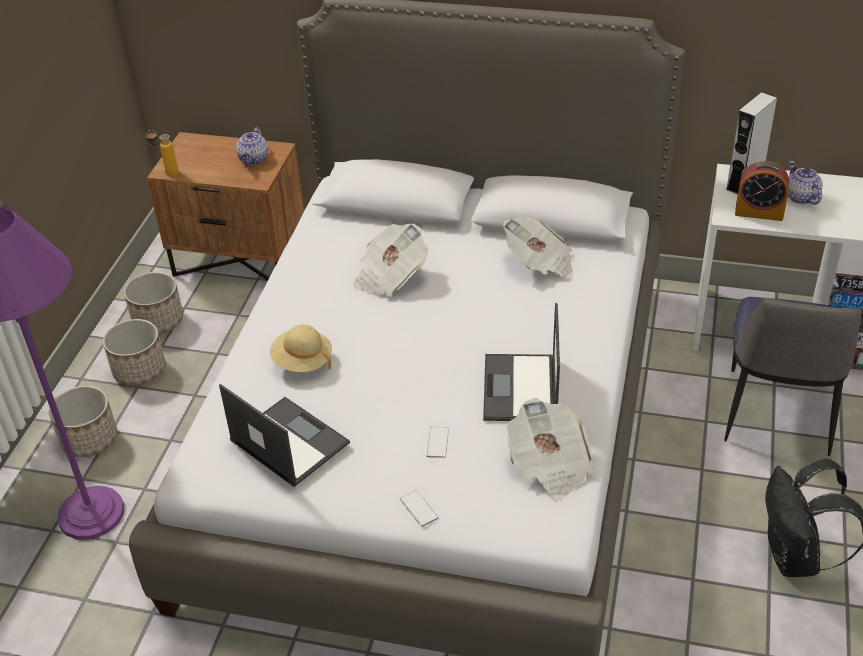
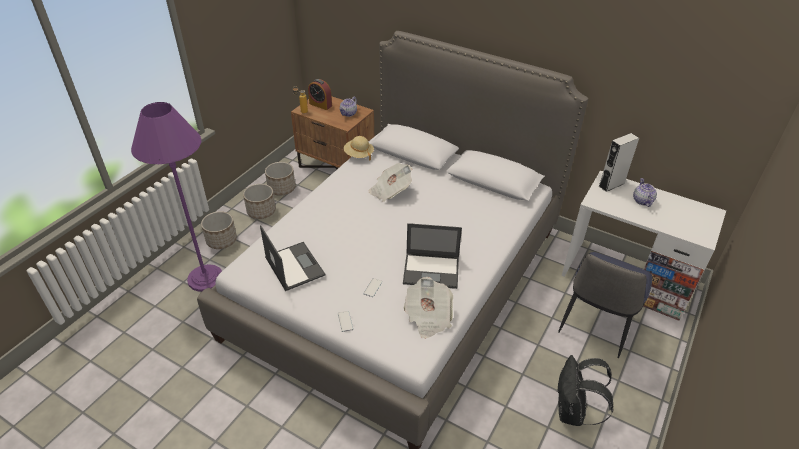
camera: 15 degrees right, 0 degrees up
(302, 362) = (322, 225): beige hat -> beige hat (358, 155)
(521, 389) = (432, 270): laptop -> laptop turned 105 degrees counterclockwise
(540, 263) = (475, 203): newspaper -> none
(759, 212) = (612, 203): alarm clock -> alarm clock (320, 105)

